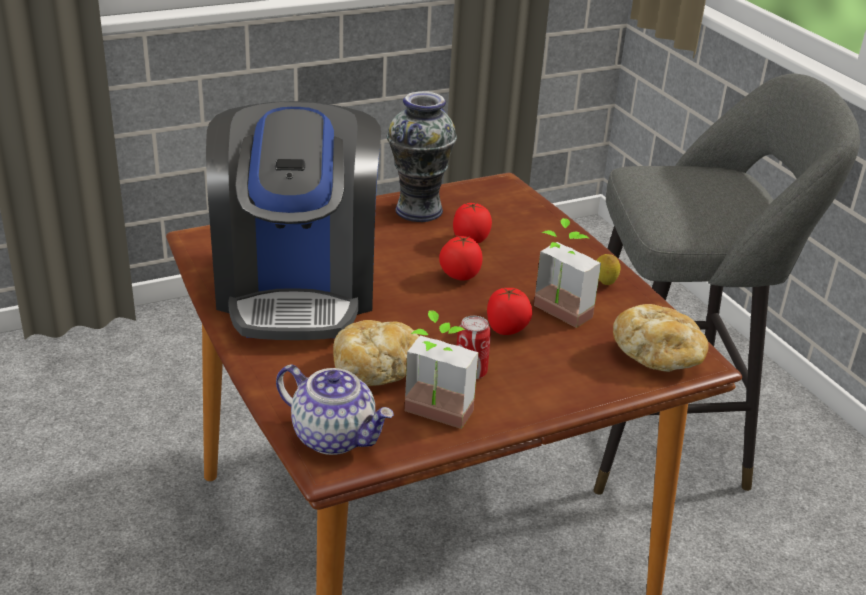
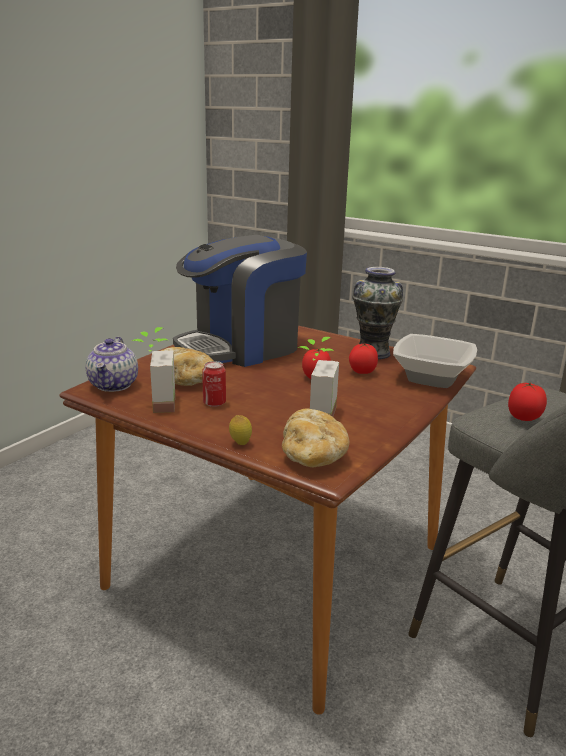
camera: 60 degrees right, 10 degrees down
(507, 330) = (275, 403): tomato -> tomato (524, 418)
(526, 210) = (431, 378): none -> bowl
(605, 284) = (381, 420): lemon -> lemon (240, 443)

